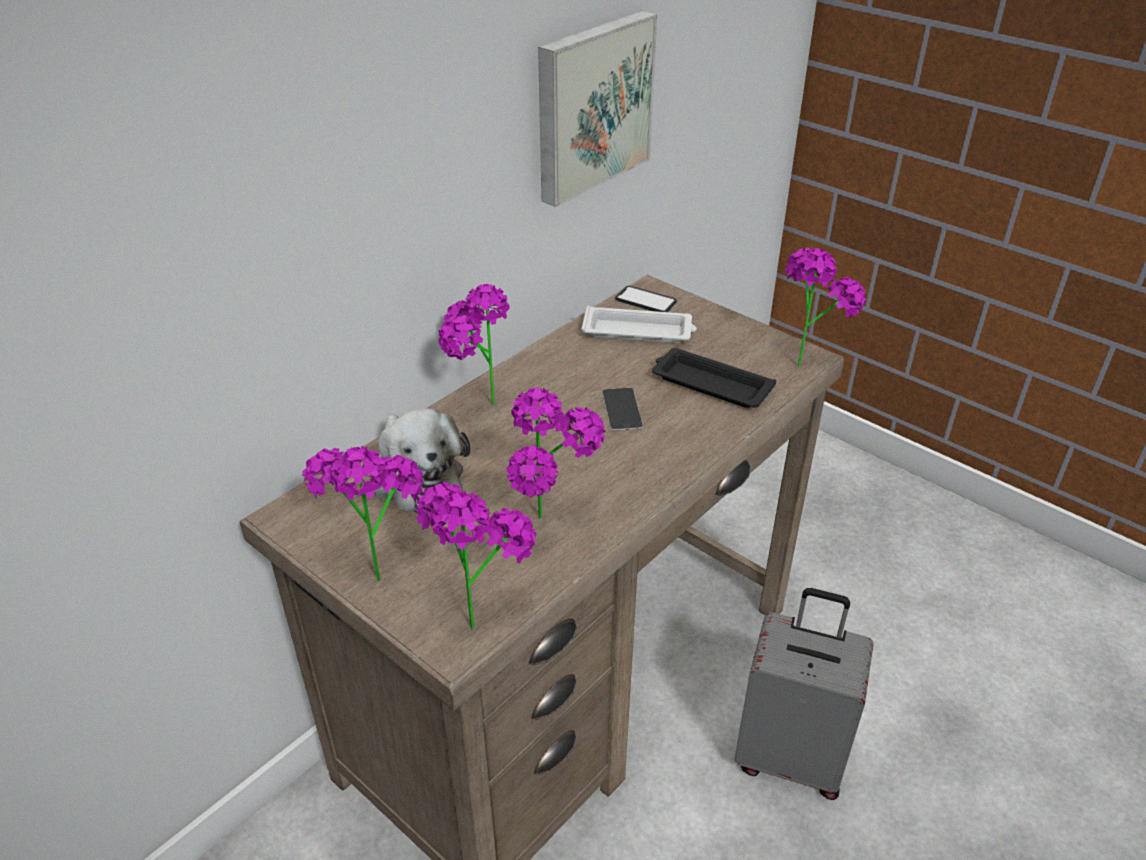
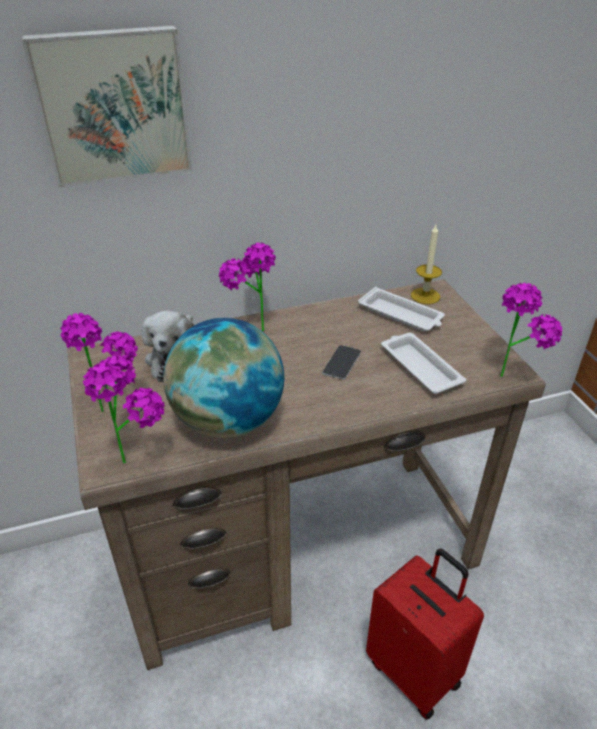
camera: 30 degrees right, 0 degrees up
(554, 526) = (229, 421): potted plant -> globe
(591, 106) = (403, 137): picture -> picture (113, 106)
(645, 301) = (425, 296): phone -> candle
(709, 384) = (419, 366): black tray -> white tray
(790, 756) = (415, 671): grey suitcase -> red suitcase

